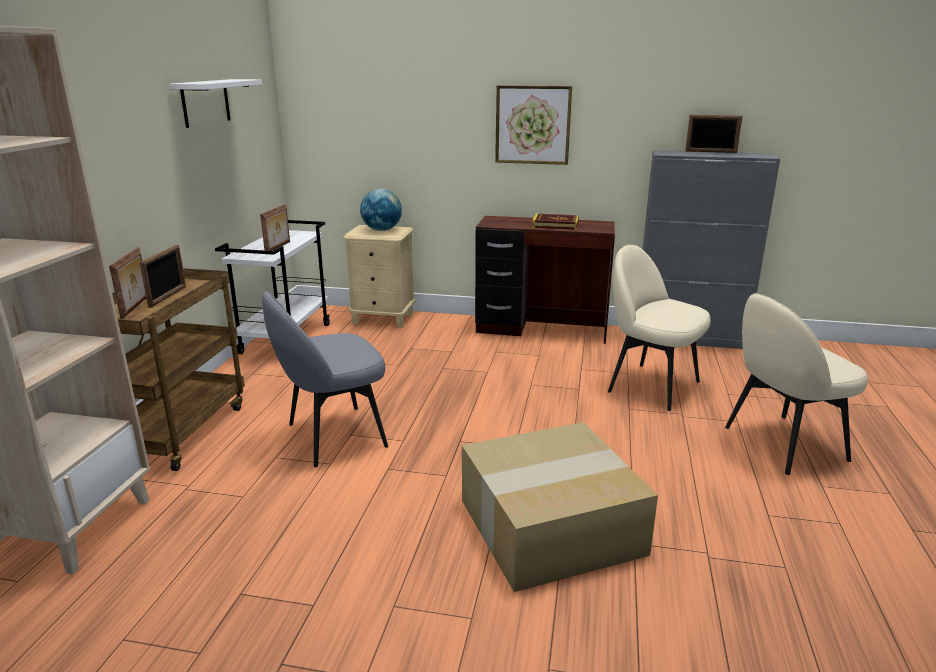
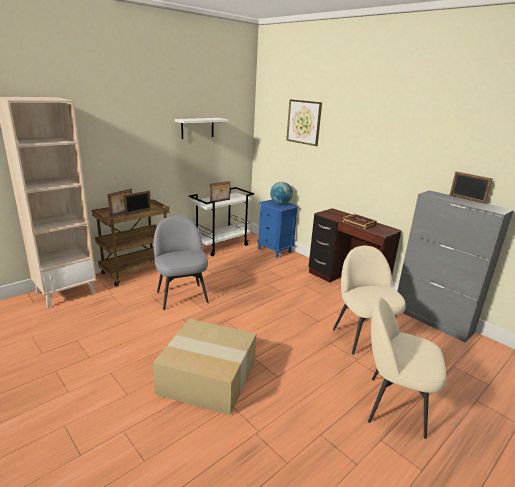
camera: 35 degrees right, 0 degrees up
(333, 436) = (182, 296): grey chair -> grey chair turned 60 degrees clockwise
(383, 318) = (274, 250): beige nightstand -> blue nightstand
(533, 125) = (363, 161): picture -> picture (304, 122)

